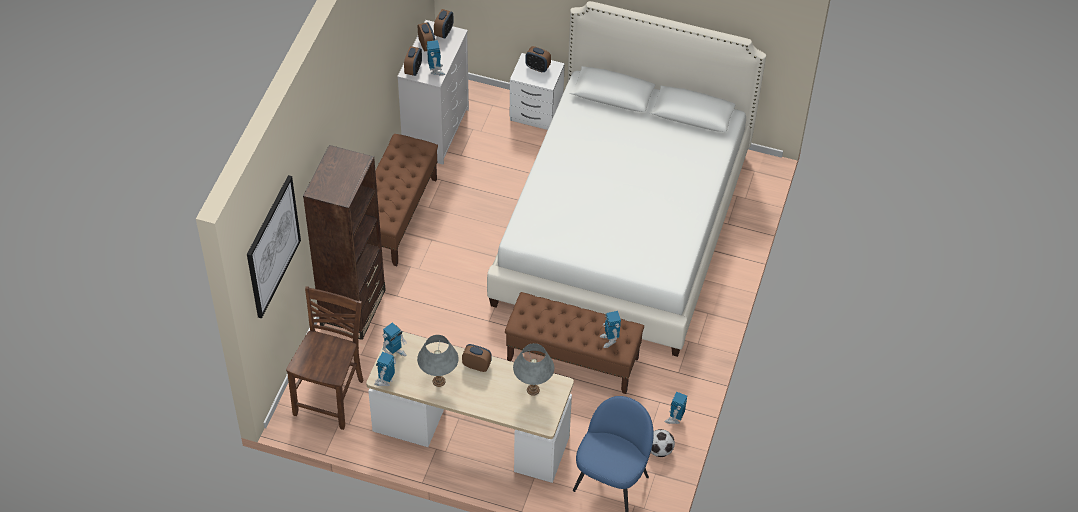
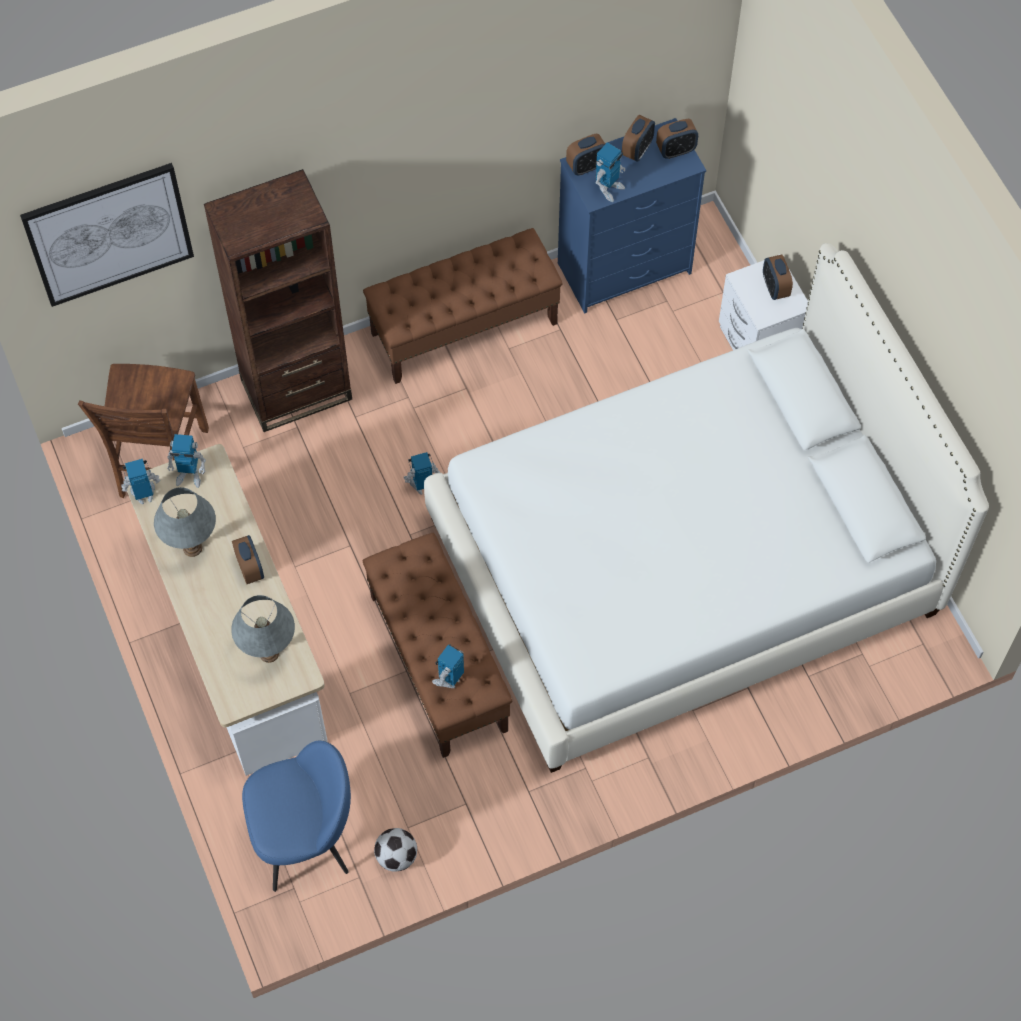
camera: 50 degrees right, 10 degrees up
(331, 397) = (160, 464): brown chair -> brown chair turned 120 degrees clockwise
(436, 130) = (625, 267): white dresser -> blue dresser
(674, 419) = (456, 838): toy robot -> toy robot (422, 486)

